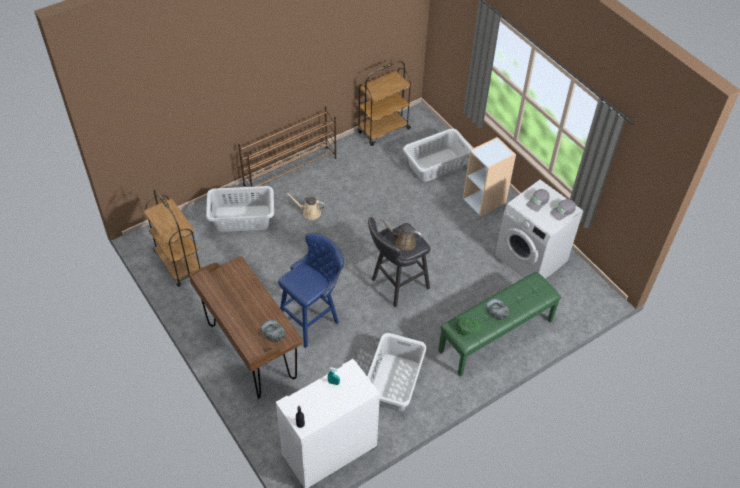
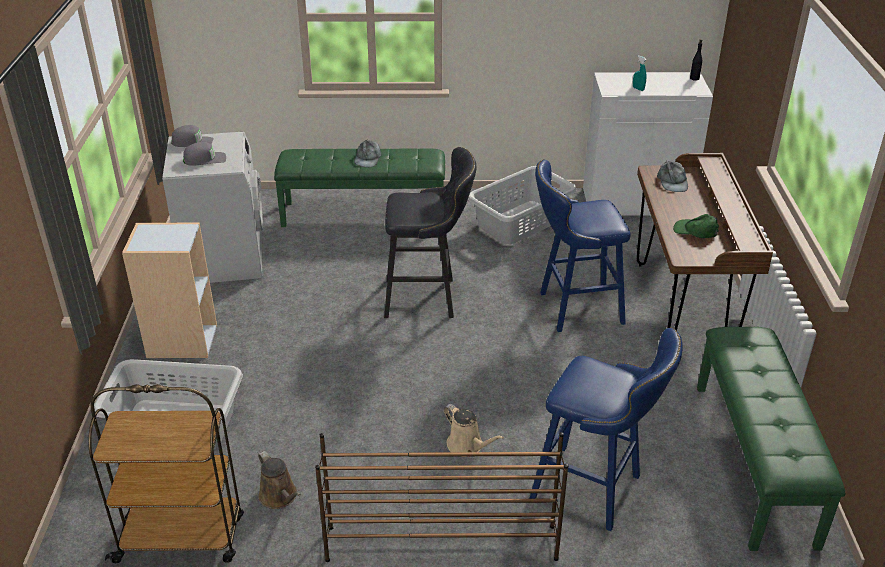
camera: 145 degrees left, 15 degrees down
(178, 264) = (755, 462): brown cart -> green bench
(242, 218) = (598, 492): grey laundry basket -> blue stool
(403, 242) = (420, 205): brown watering can -> brown watering can (280, 497)
(468, 327) = (417, 158): green cap -> green cap (695, 231)

